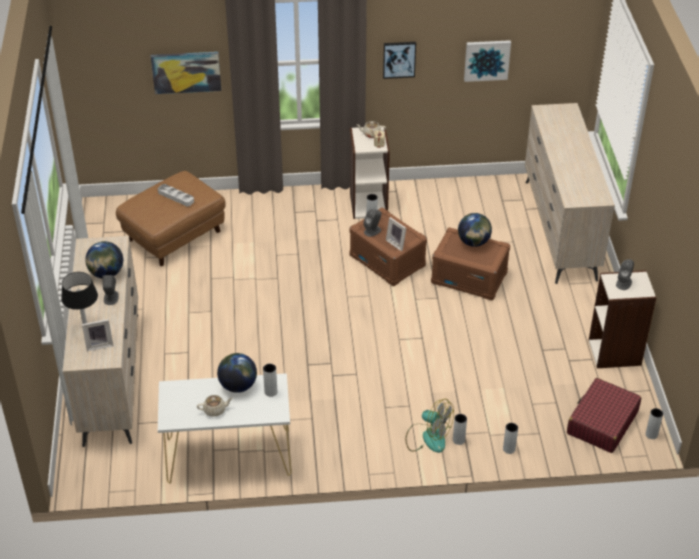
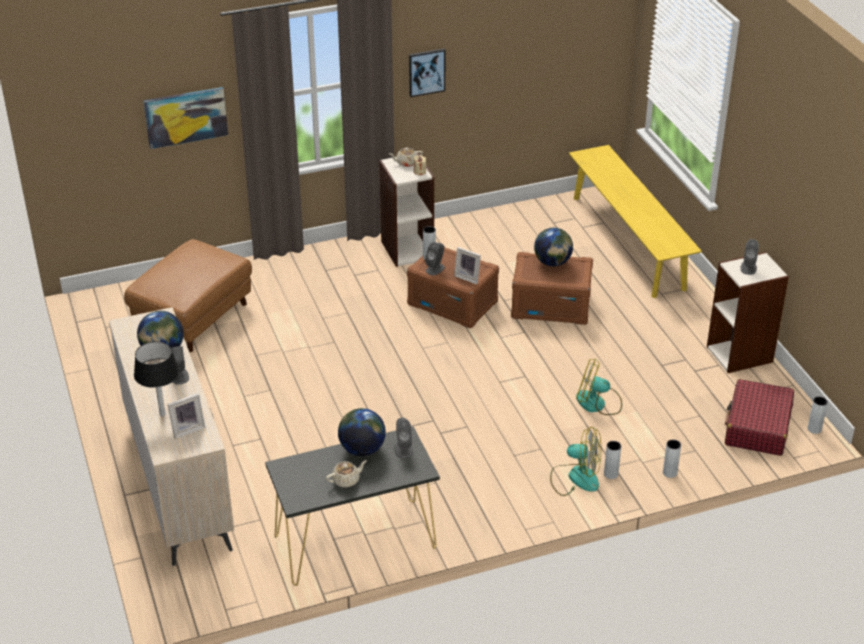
camera: 15 degrees left, 5 degrees down
(176, 197) = (194, 267): grey tray -> none
(228, 456) = (354, 542): white console table -> black console table
(271, 392) = (403, 449): grey vase -> grey speaker
(473, 374) = (597, 403): none -> fan
(486, 60) = (521, 61): picture -> none
(559, 230) = (627, 242): beige dresser -> yellow bench

